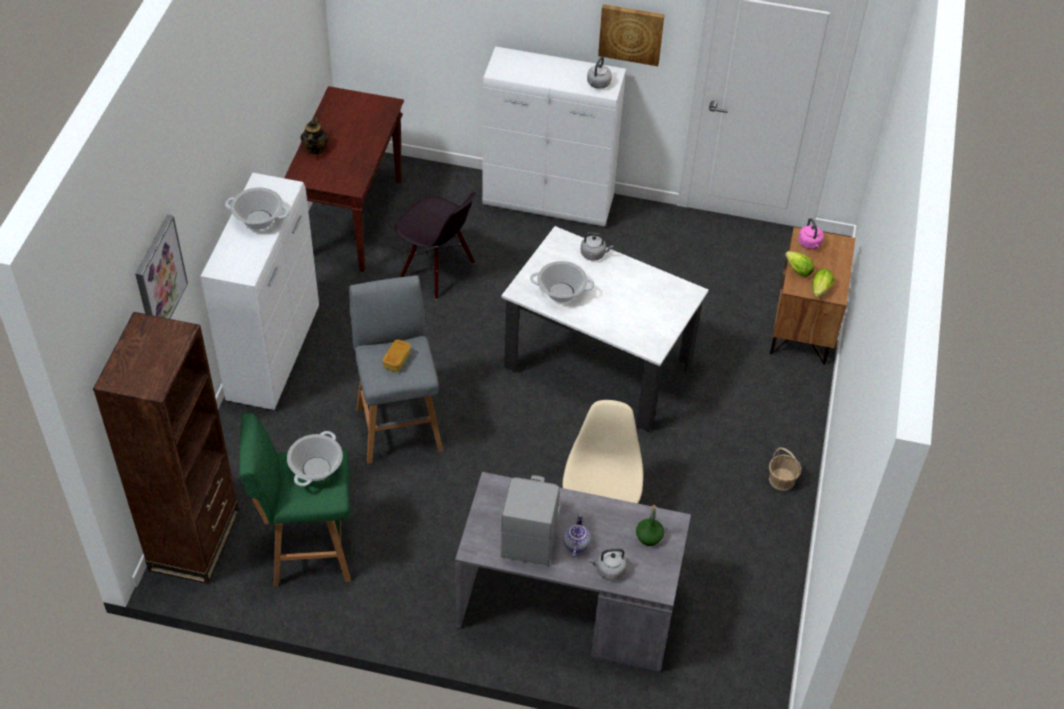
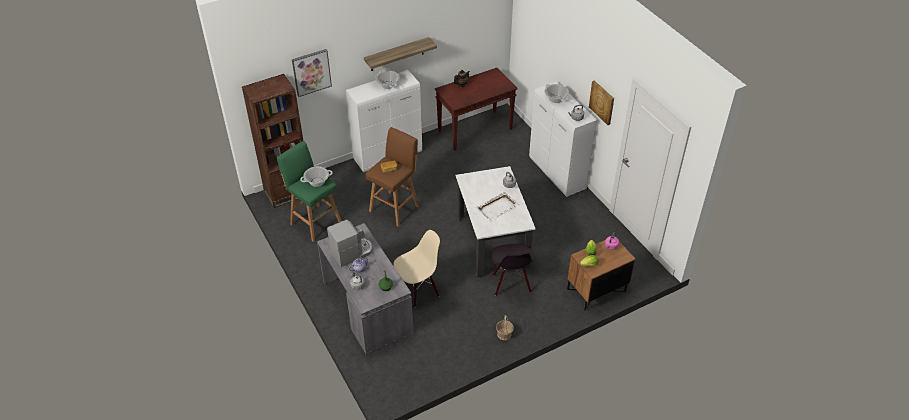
camera: 50 degrees right, 5 degrees down
(236, 154) = (397, 54): none -> shelf
(398, 426) = (395, 207): grey stool -> brown stool
(437, 271) = (480, 168): black chair -> black chair (510, 284)
(561, 292) = (478, 189): cooking pot -> cooking pot (556, 99)
(623, 298) = (497, 207): none -> white tray

